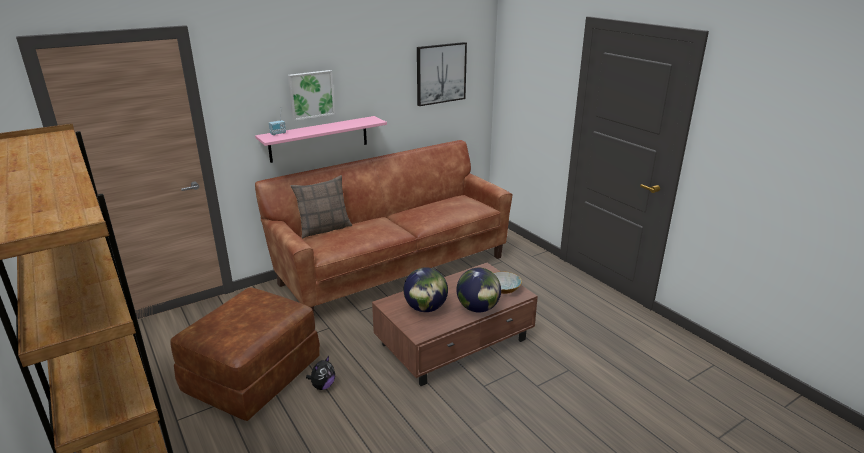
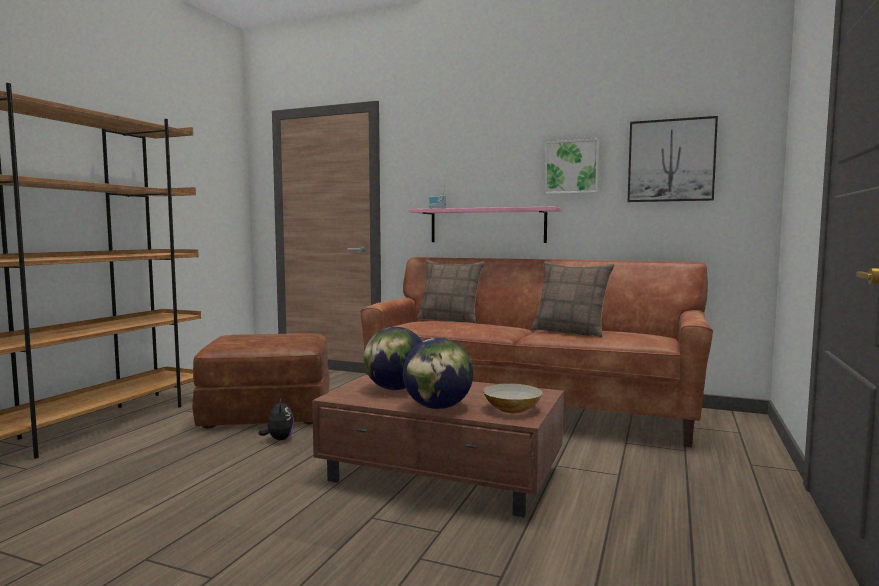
camera: 55 degrees right, 20 degrees down
(311, 94) = (483, 173): picture -> picture (572, 167)
(323, 386) = (279, 439): plush toy -> plush toy turned 105 degrees counterclockwise
(432, 215) = (570, 332): none -> pillow

